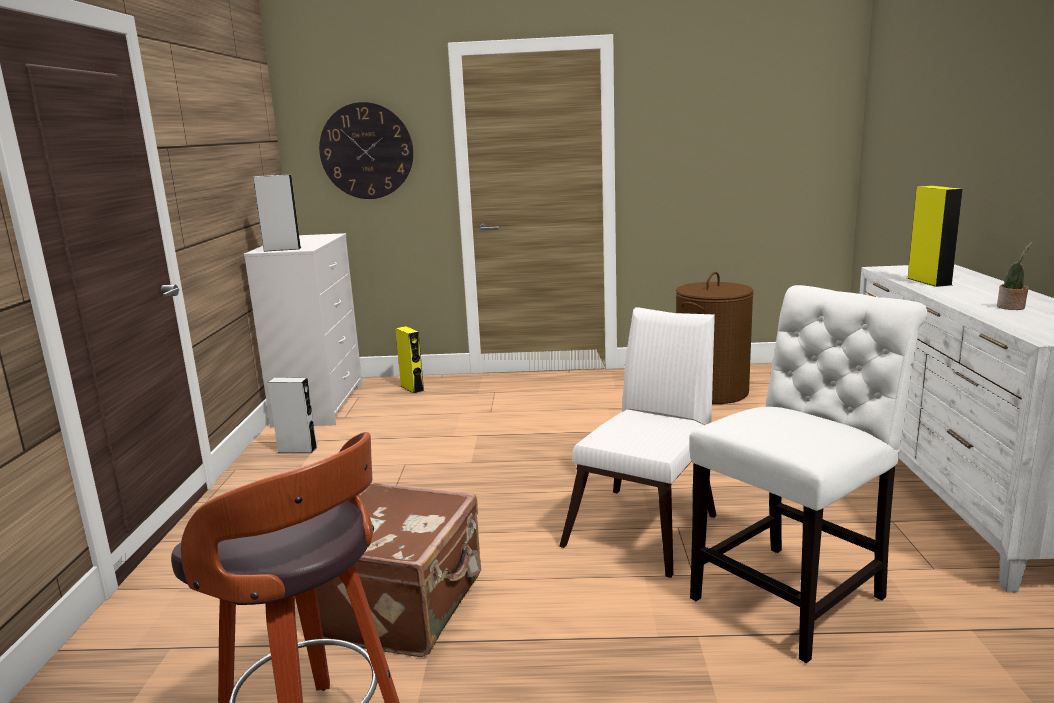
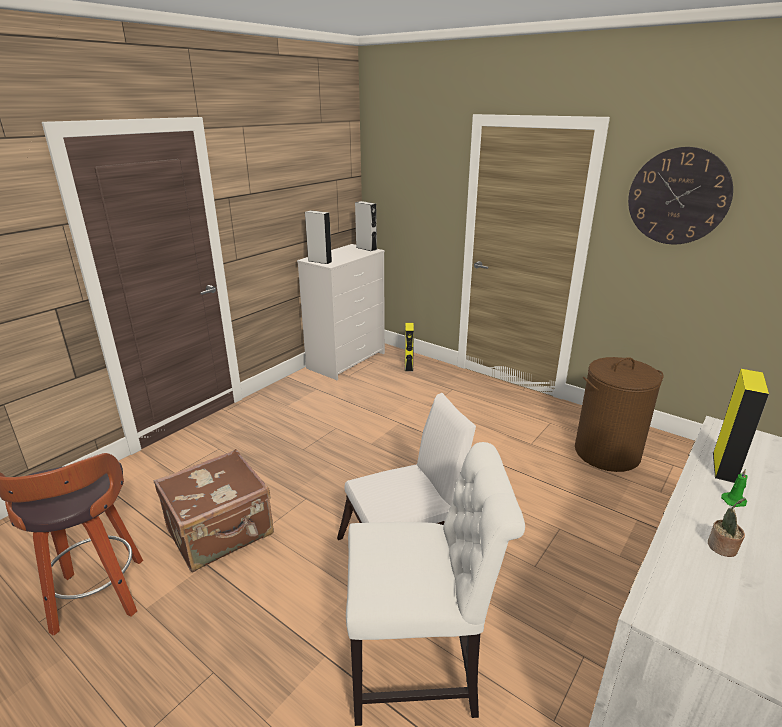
camera: 35 degrees right, 10 degrees up
(297, 450) = (299, 392): grey speaker -> grey speaker (366, 248)
(366, 151) = (410, 192): wall clock -> wall clock (678, 196)
(969, 291) = (734, 501): none -> green candle

